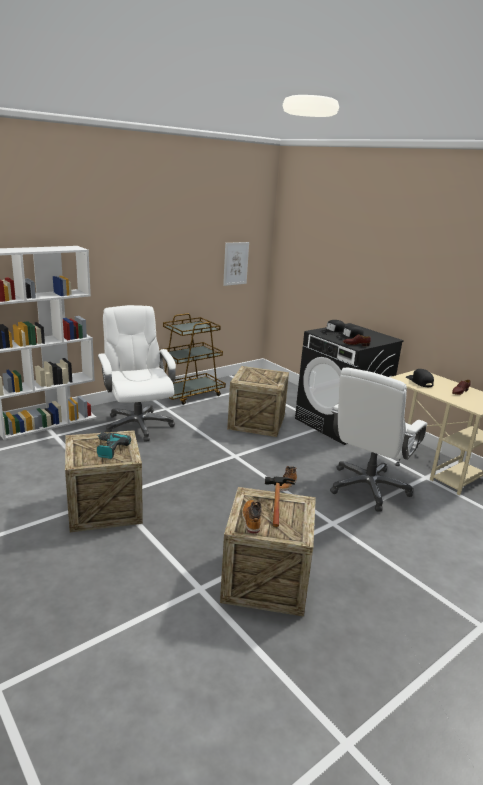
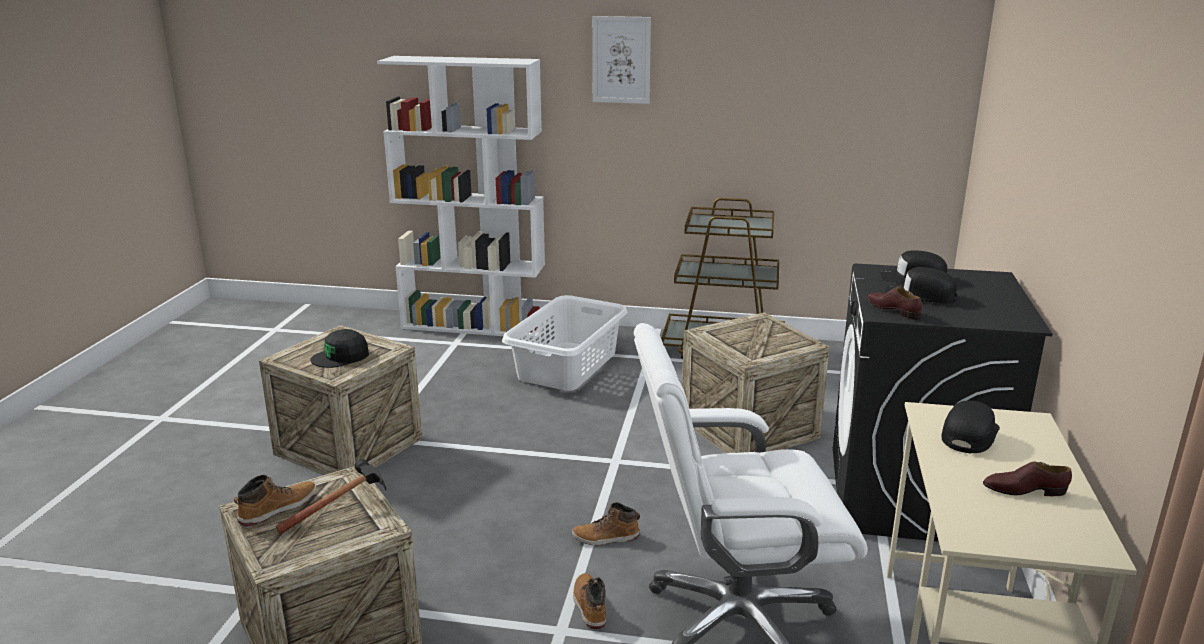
camera: 50 degrees right, 0 degrees up
(109, 449) = (341, 357): power drill -> black cap
(137, 425) = (568, 366): white office chair -> white laundry basket
(235, 263) = (873, 115): picture -> picture (621, 60)
(325, 510) = (589, 606): none -> boot

